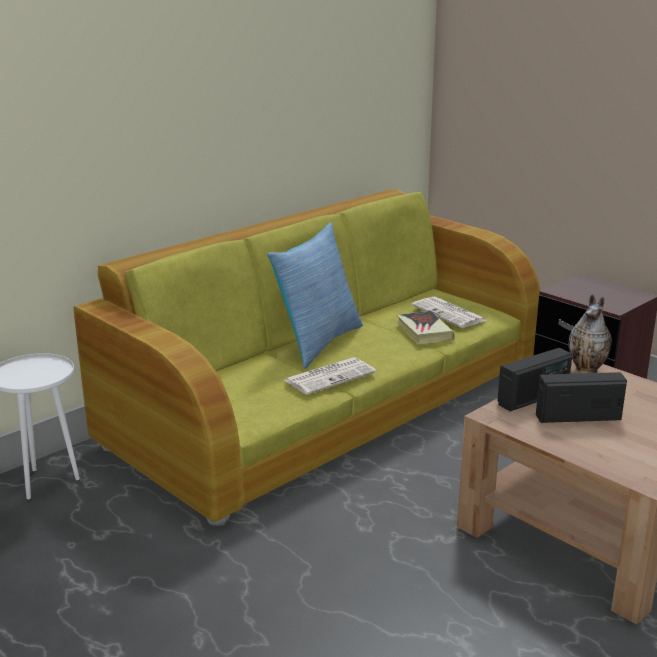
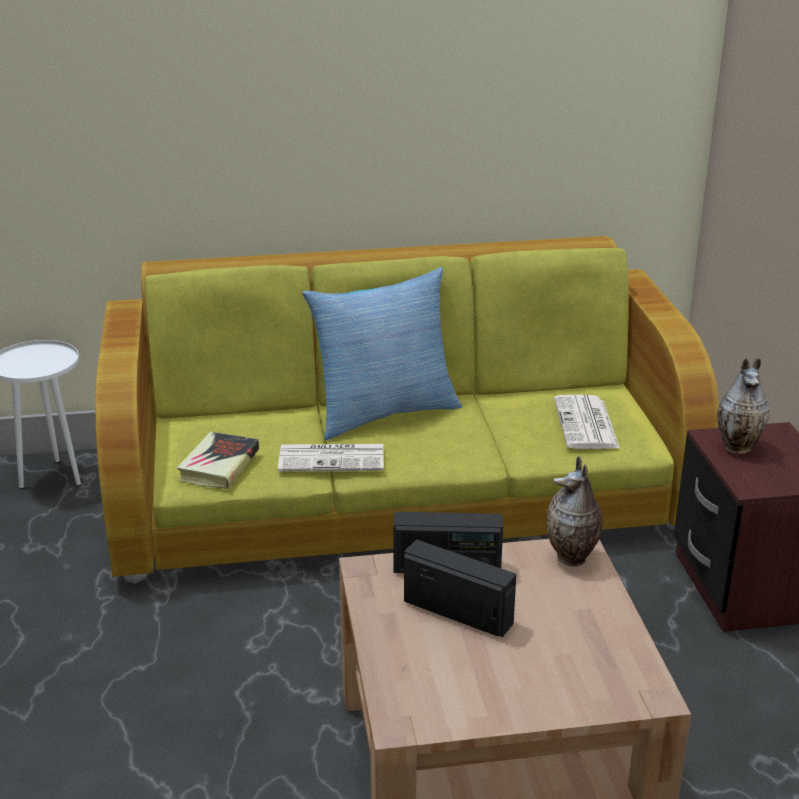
camera: 35 degrees right, 5 degrees up
(424, 332) = (519, 438): book -> book (219, 466)
(578, 291) = (739, 447): none -> vase

